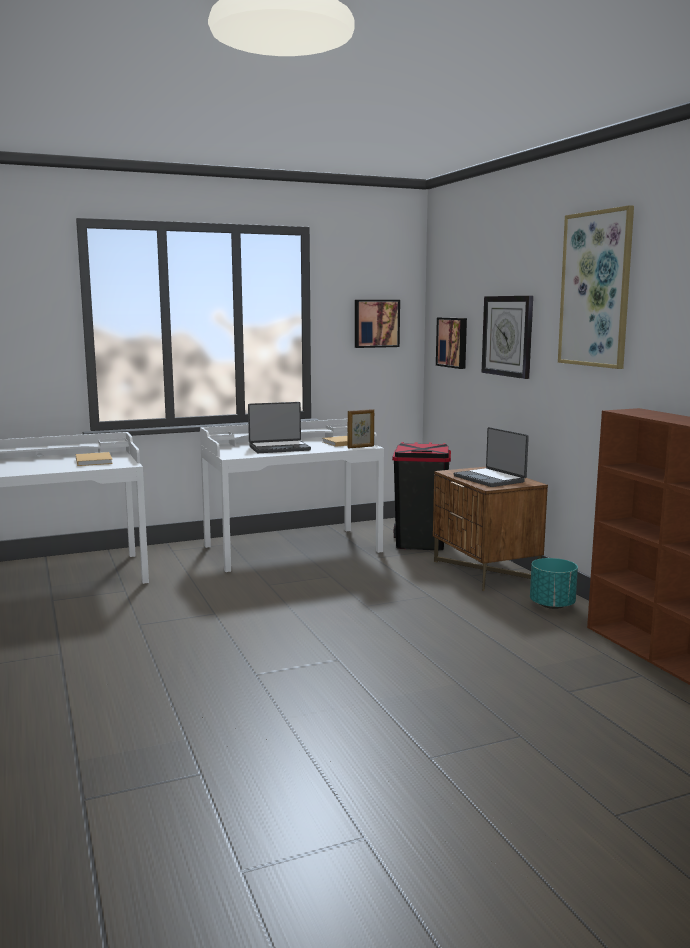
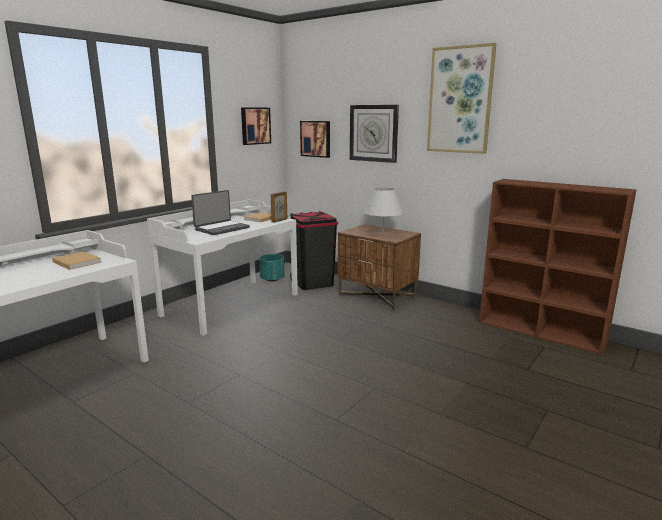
camera: 30 degrees left, 5 degrees up
(490, 479) = (382, 233): laptop -> white table lamp
(552, 605) = (443, 311): turquoise planter -> turquoise planter (272, 279)

